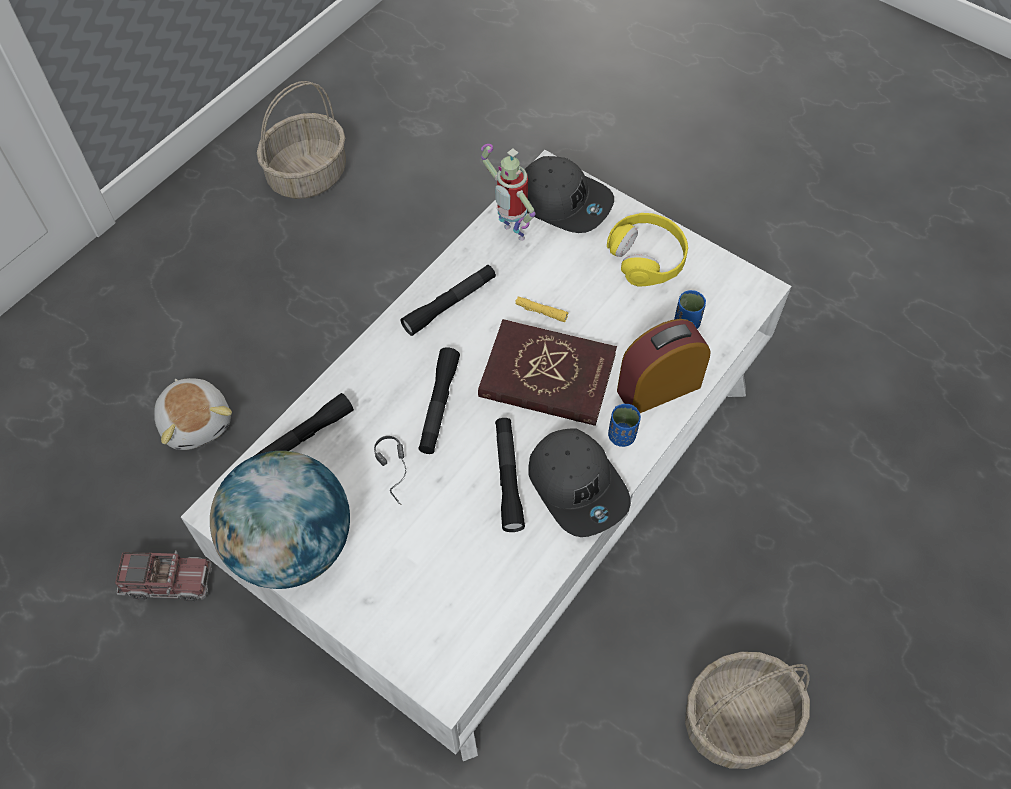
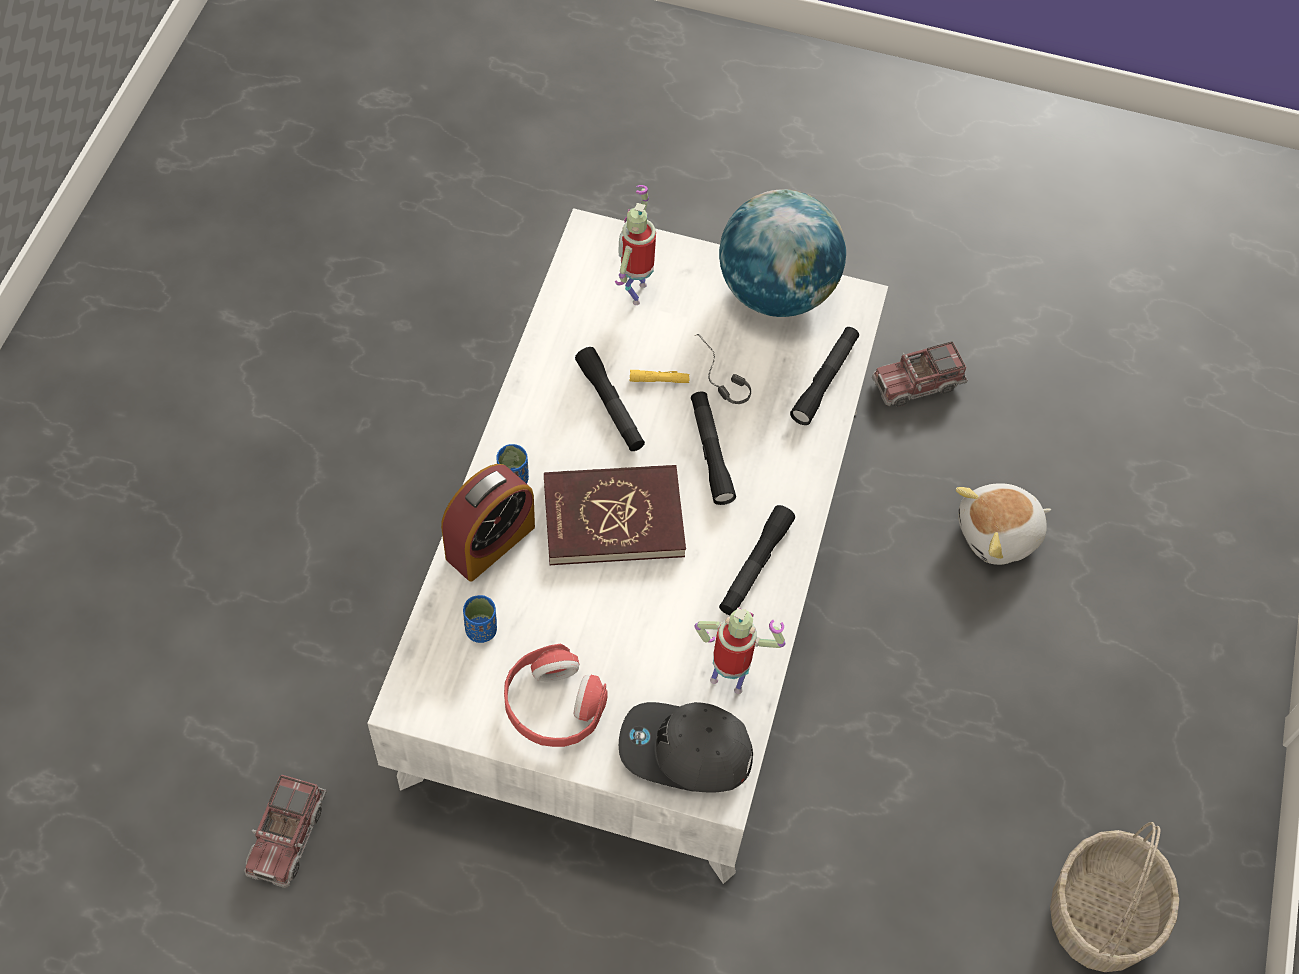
camera: 155 degrees right, 0 degrees up
(197, 421) = (999, 535): plush toy -> plush toy turned 60 degrees counterclockwise
(431, 594) = (635, 291): none -> toy robot
(541, 312) = (650, 590): yellow flashlight -> yellow flashlight (659, 380)
(578, 486) = (540, 418): grey cap -> none
(647, 256) = (553, 705): yellow headphones -> red headphones
(736, 722) = (337, 431): basket -> none
(835, 381) = (286, 836): none -> toy truck

